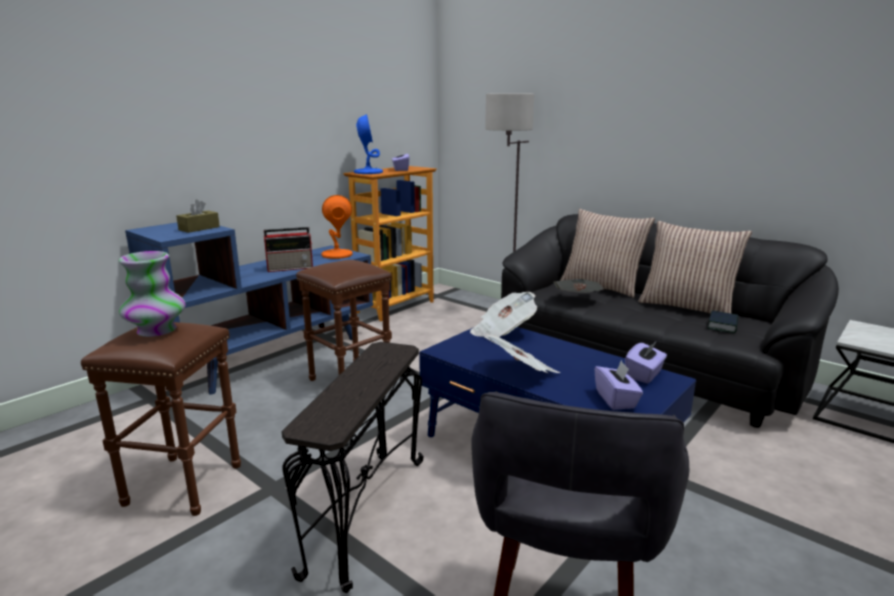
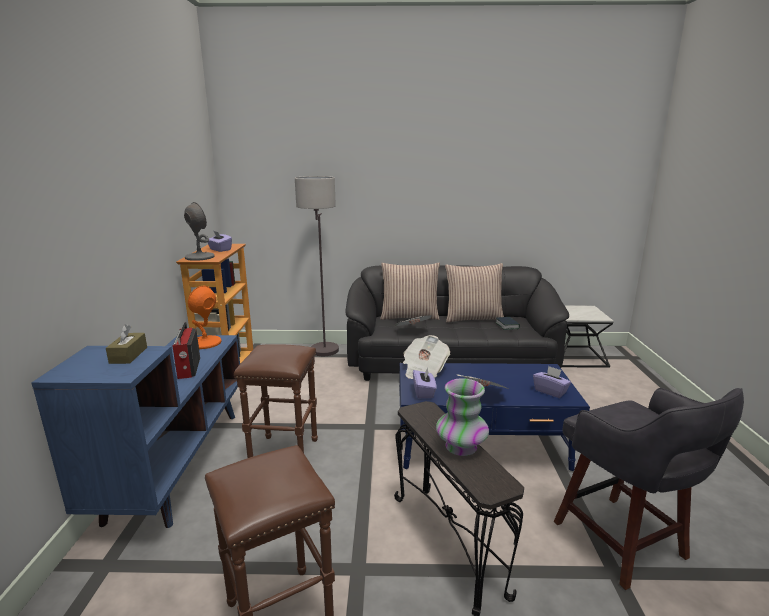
camera: 40 degrees left, 0 degrees up
(156, 330) = (263, 474): vase -> vase (460, 447)
(291, 268) = (188, 368): radio -> radio turned 135 degrees clockwise
(368, 172) = (199, 257): blue table lamp -> grey table lamp
(644, 375) = (536, 370): purple tissue box -> purple tissue box (424, 392)

